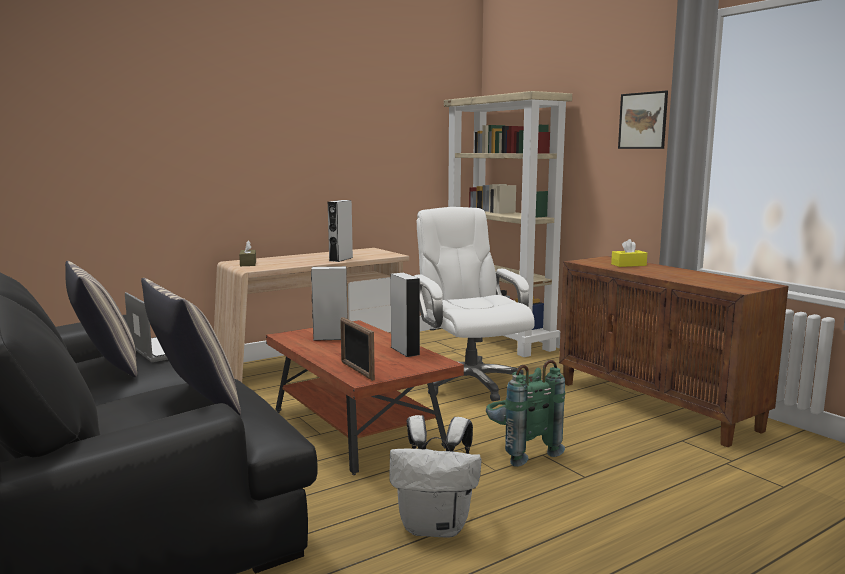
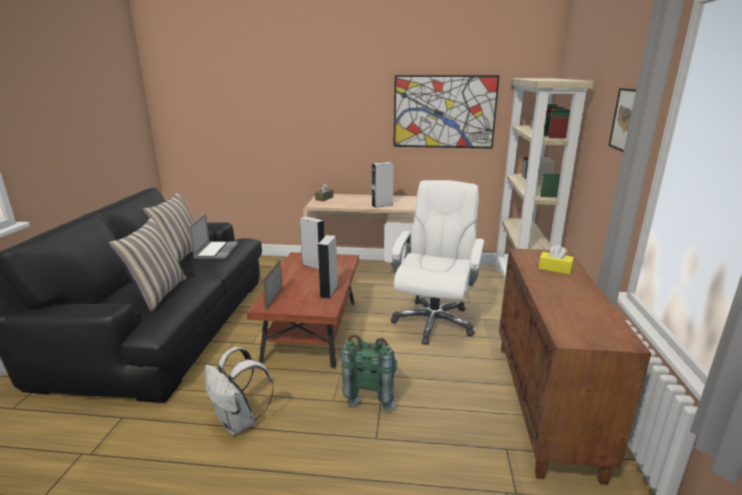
camera: 40 degrees right, 10 degrees up
(377, 139) = (444, 112): none -> picture

